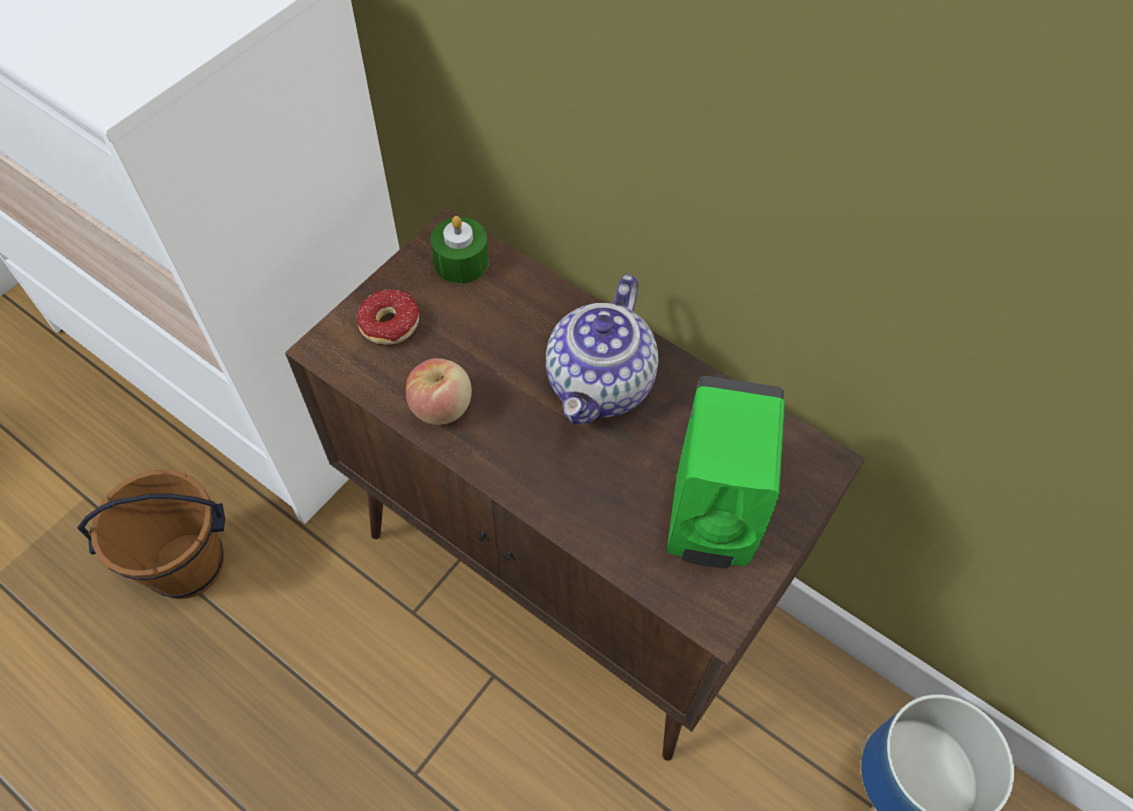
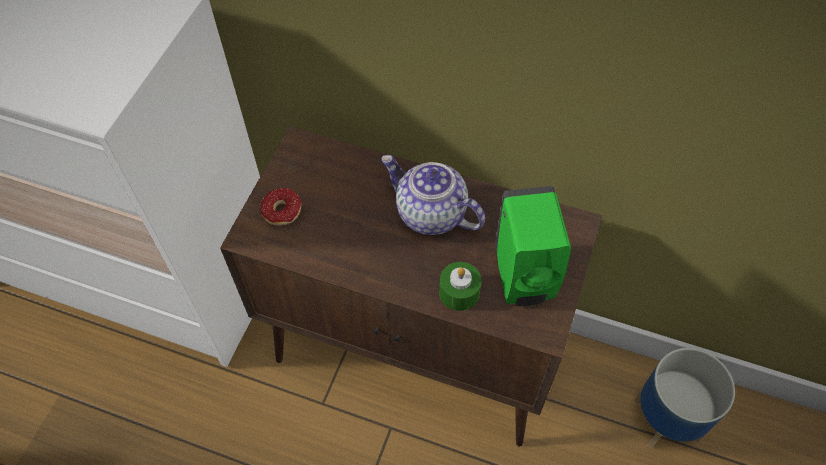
camera: 15 degrees left, 0 degrees up
(188, 564) = (153, 418): brown bucket -> none
(441, 407) = (335, 254): apple -> none
(461, 262) = (313, 159): green candle -> green candle (459, 292)
(601, 385) = (430, 214): teapot -> teapot turned 120 degrees clockwise

